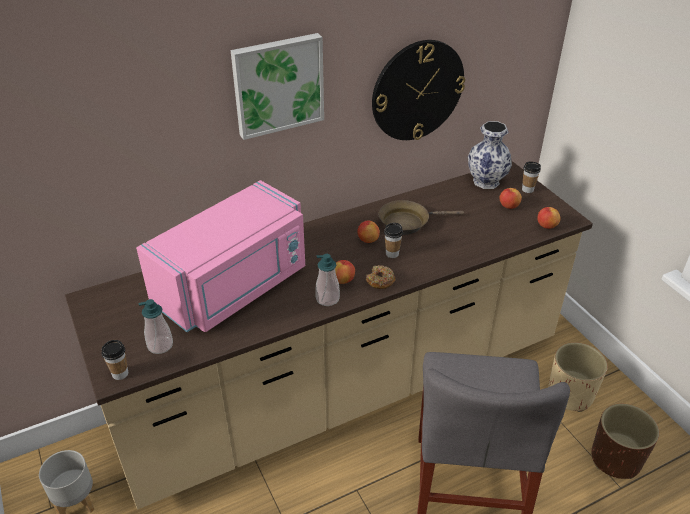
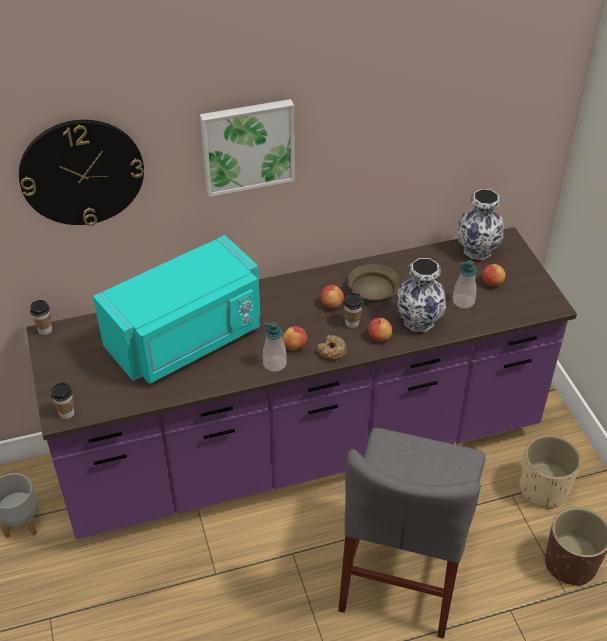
camera: 10 degrees right, 5 degrees up
(160, 345) = (107, 390): soap dispenser -> soap dispenser (463, 301)
(235, 287) = (187, 339): pink microwave -> turquoise microwave
(345, 389) = (303, 449): beige counter -> purple counter
(417, 90) = (401, 154): wall clock -> wall clock (82, 172)
(453, 245) = (418, 321): none -> vase
(527, 189) = (519, 265): cup -> cup (45, 330)
(546, 226) = (524, 311): apple -> apple (379, 337)

